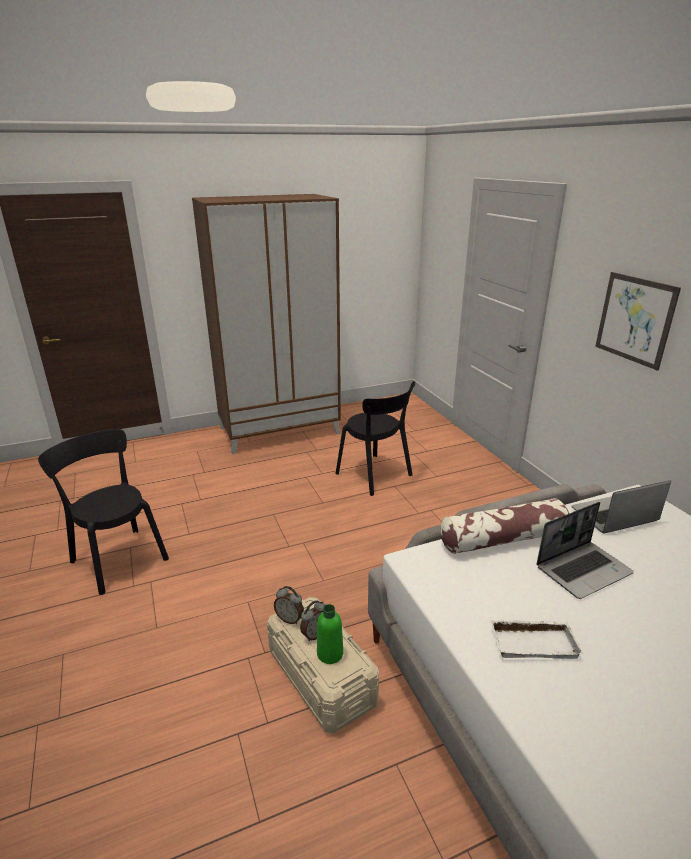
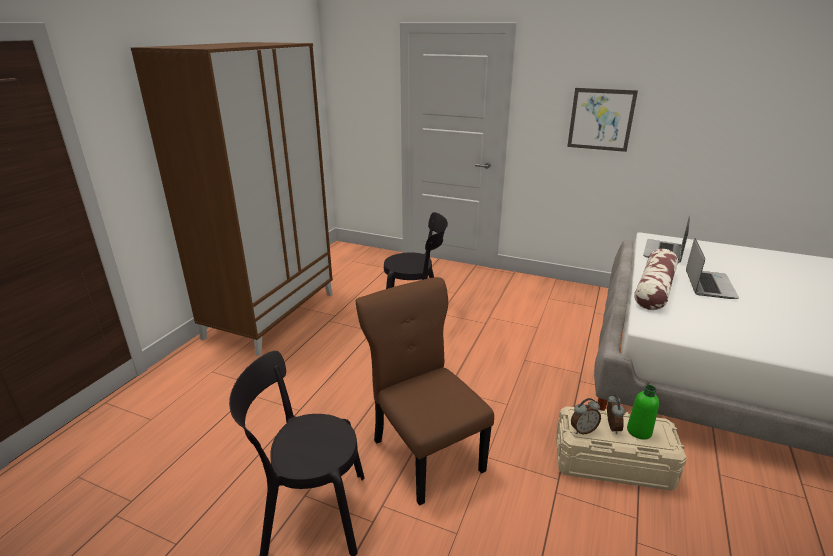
camera: 45 degrees left, 0 degrees up
(219, 571) = (425, 452): none -> brown chair
(534, 642) = (766, 330): white tray -> none

